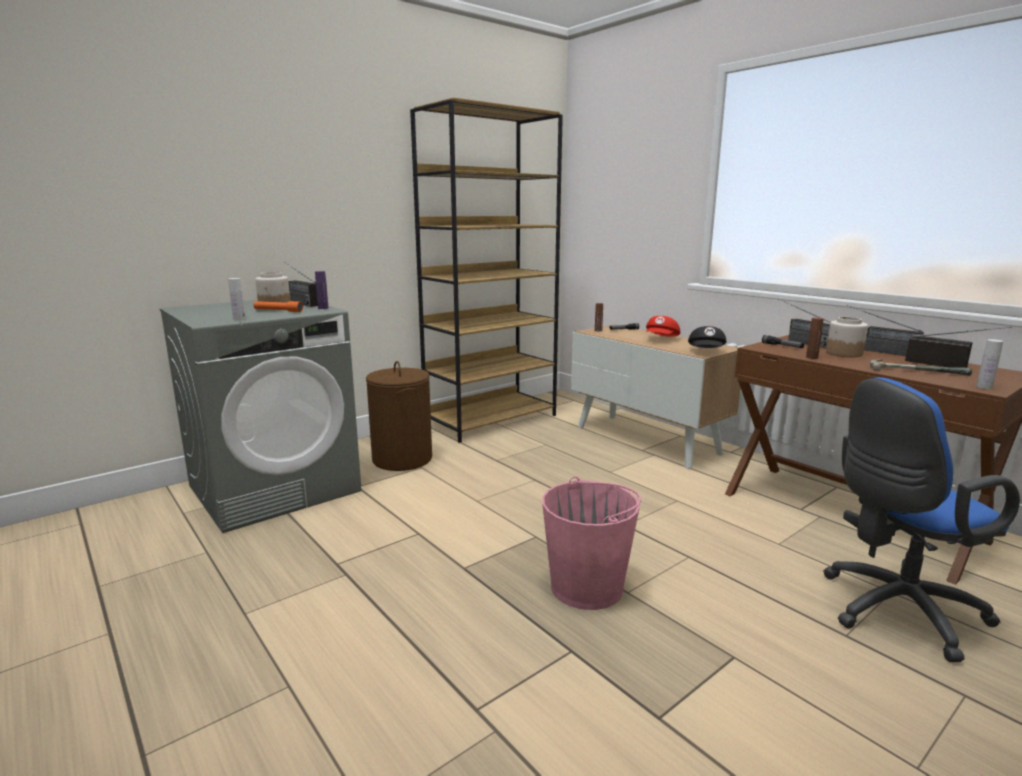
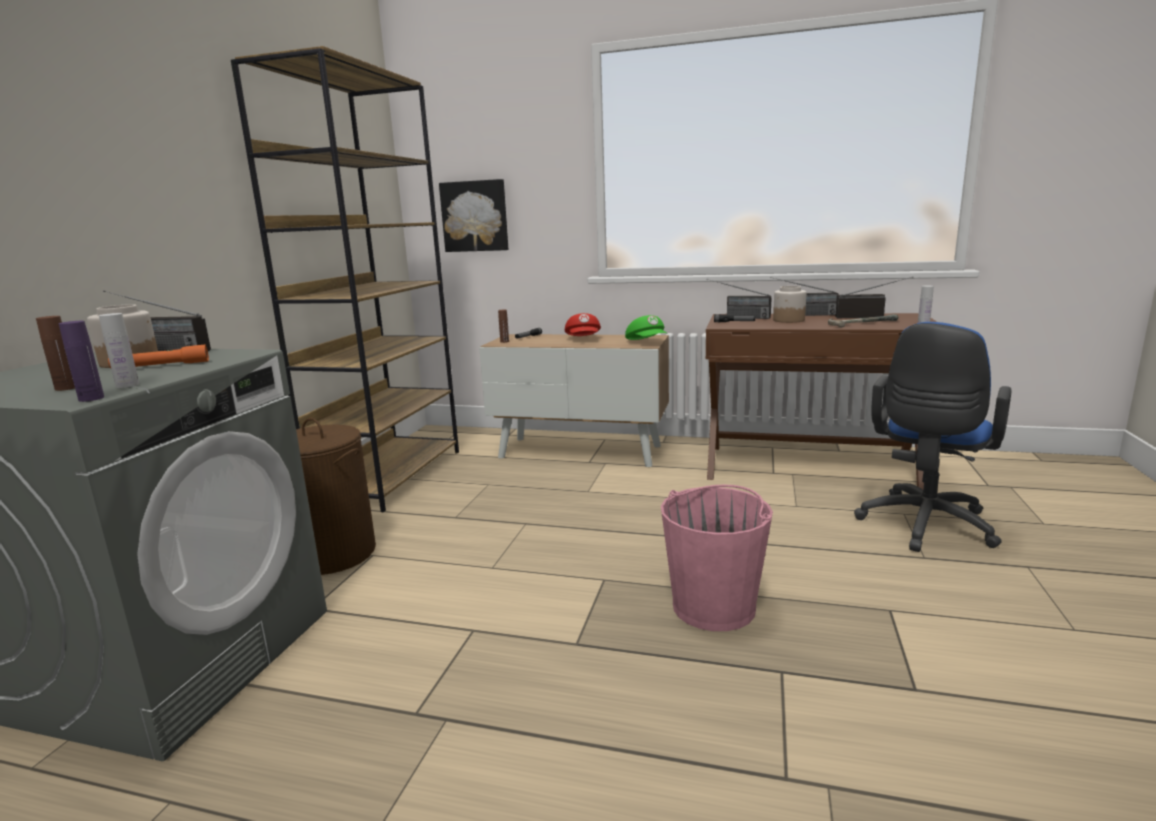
camera: 35 degrees left, 0 degrees up
(323, 308) = (229, 352): purple bottle -> purple bottle (91, 398)
(611, 220) = (475, 216): none -> picture
(707, 352) = (647, 342): black cap -> green cap
(812, 357) = (777, 326): brown bottle -> brown bottle (67, 388)

